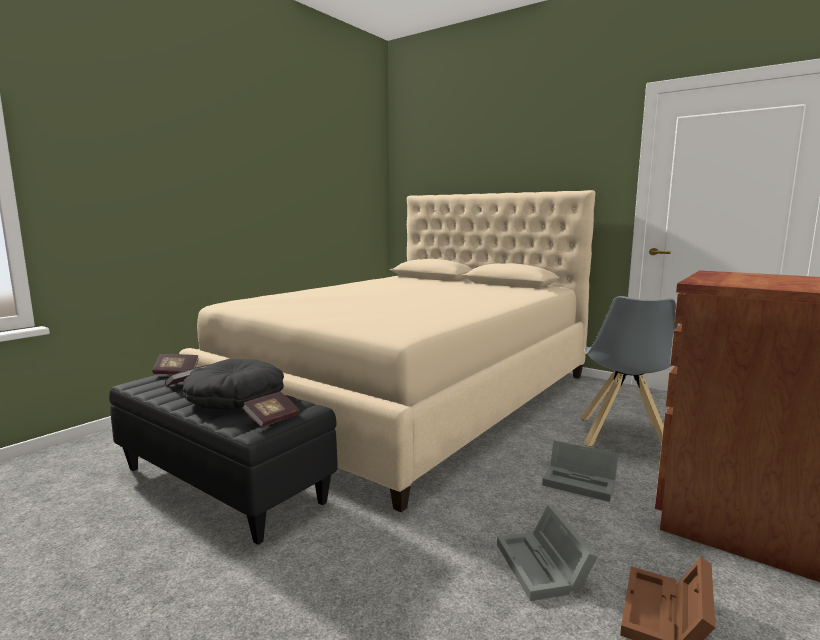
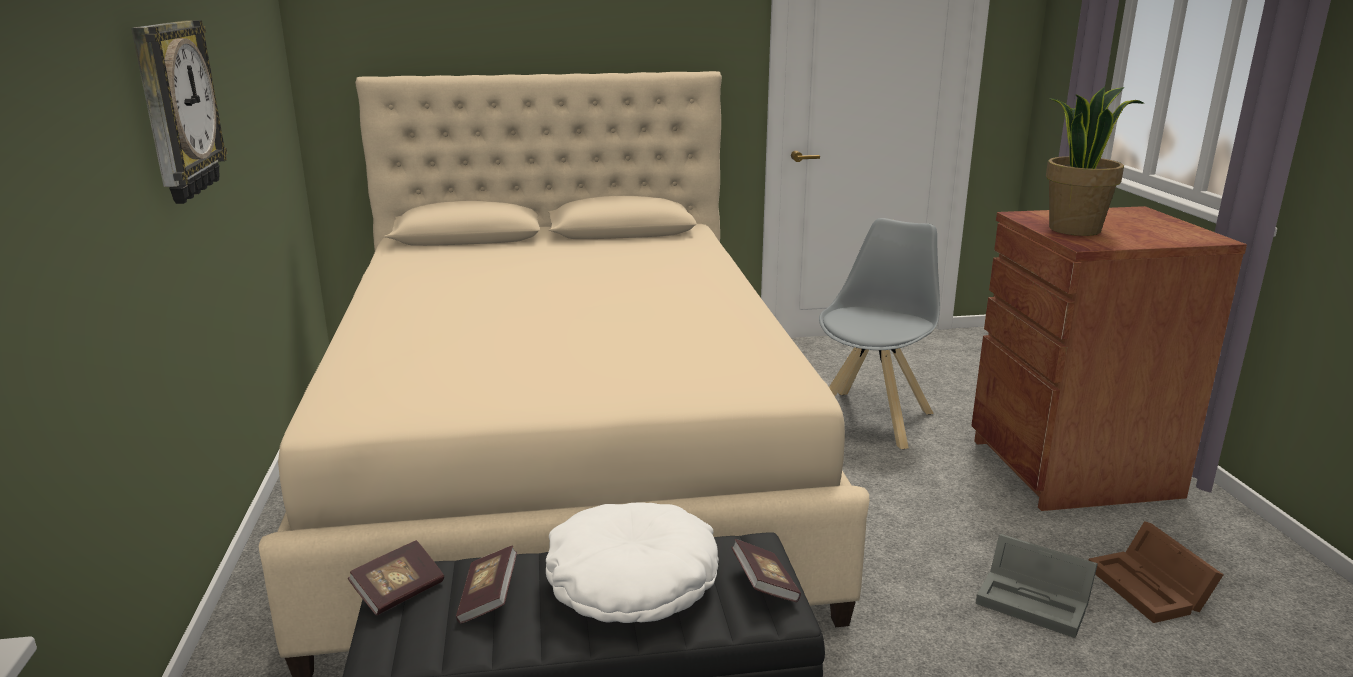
camera: 45 degrees left, 10 degrees up
(234, 399) = (630, 585): black pillow -> white pillow
(259, 183) = (175, 110): none -> wall clock
(582, 482) = (924, 492): grey storage box -> none
(623, 437) = (872, 417): grey chair -> grey chair turned 120 degrees counterclockwise
(731, 278) = (1074, 229): none -> potted plant

